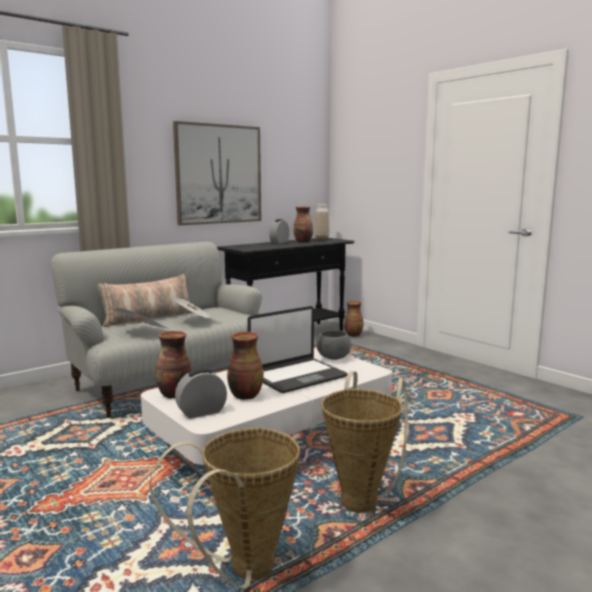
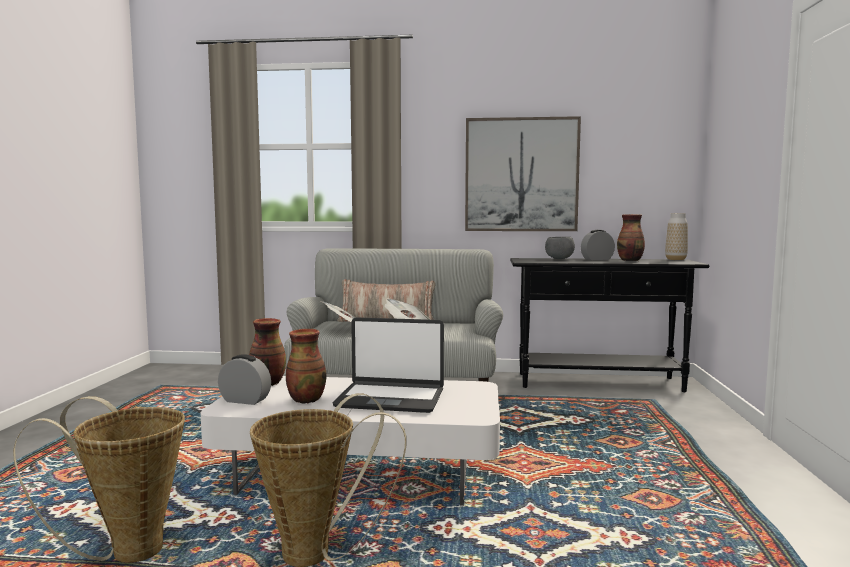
camera: 45 degrees right, 5 degrees down
(333, 358) = (473, 394): grey bowl -> grey bowl (559, 259)
(353, 335) = (689, 400): vase -> none

